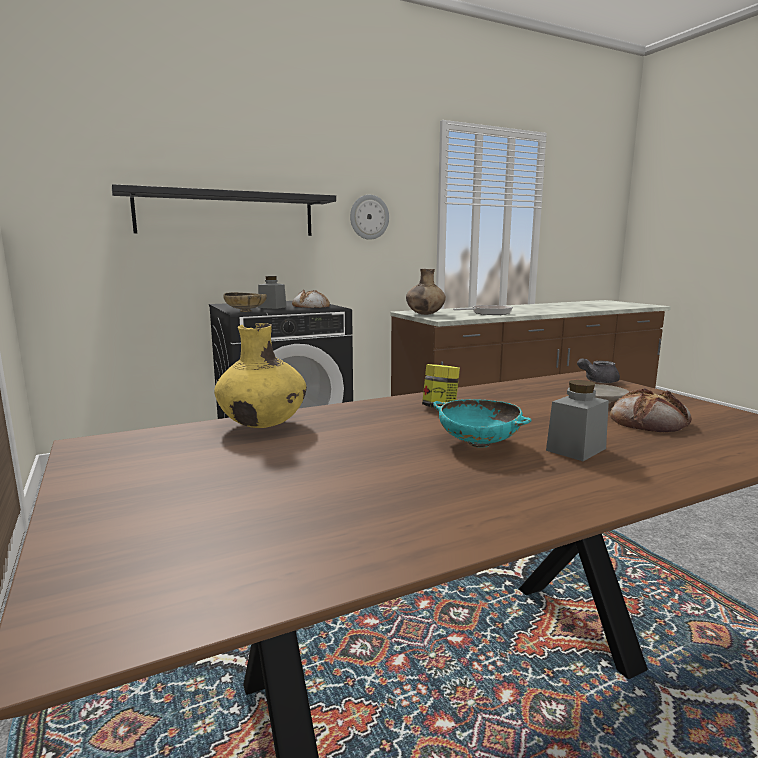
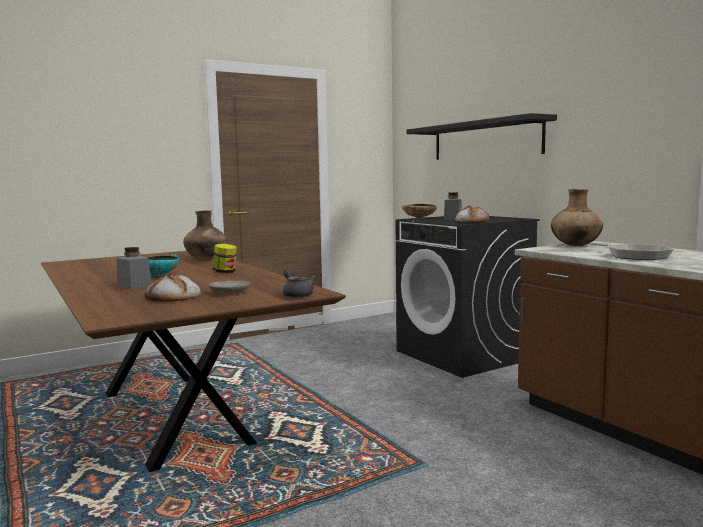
camera: 85 degrees right, 5 degrees down
(263, 425) = (206, 259): yellow vase -> brown vase
(369, 217) = (604, 128): wall clock -> none

